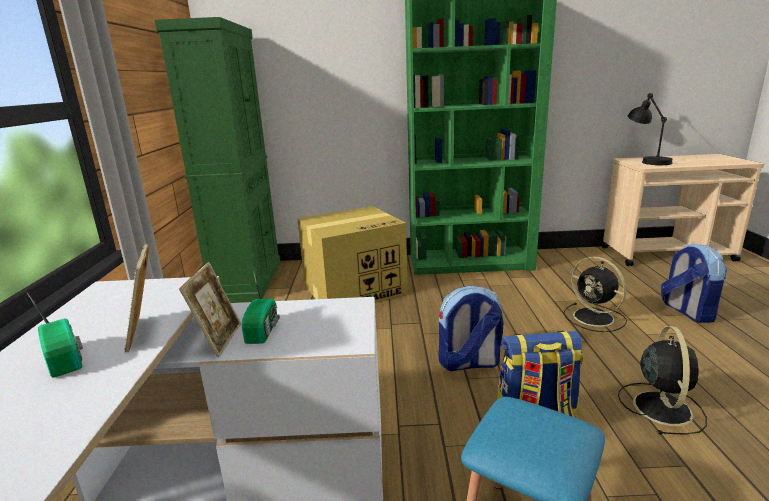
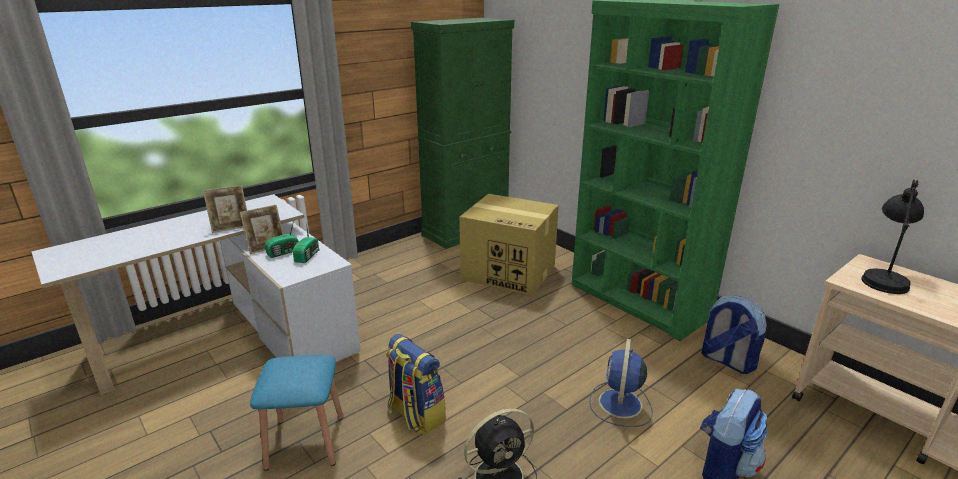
camera: 50 degrees right, 5 degrees up
(66, 358) = (200, 224): radio -> radio (308, 256)
(146, 332) = (231, 227): picture frame -> picture frame turned 150 degrees counterclockwise
(468, 363) = (462, 361): backpack -> backpack (726, 361)
(595, 318) = (620, 405): black fan -> blue fan

